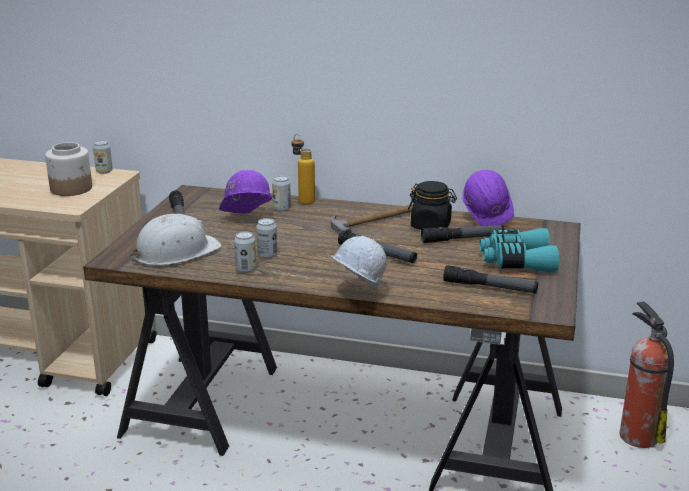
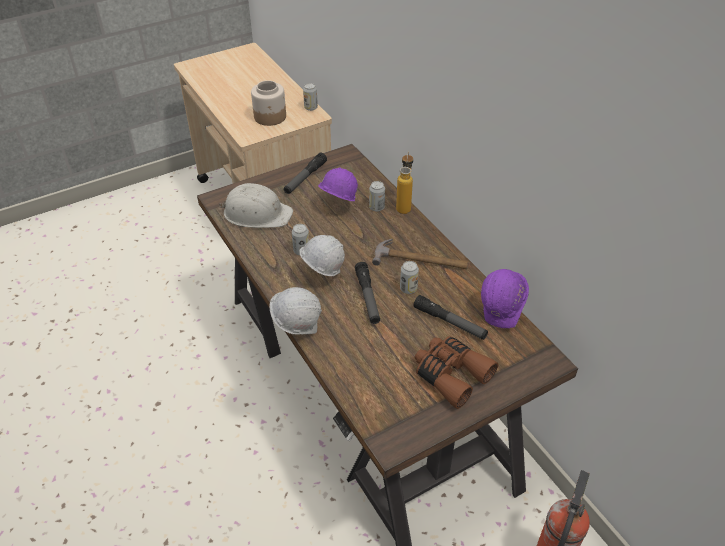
camera: 45 degrees right, 20 degrees up
(246, 269) = (270, 257): can -> can (408, 289)
(314, 259) = (322, 275): none -> white hard hat
(431, 226) = (450, 292): black jar -> none
(490, 287) = (389, 386): flashlight -> none
(516, 262) = (450, 374): turquoise binoculars -> brown binoculars

